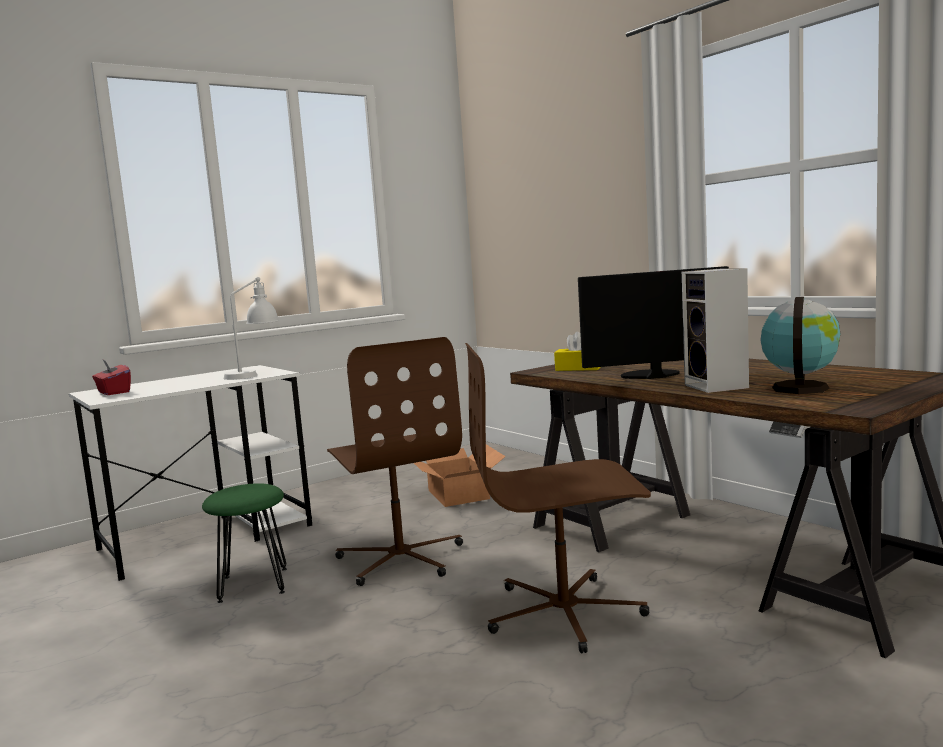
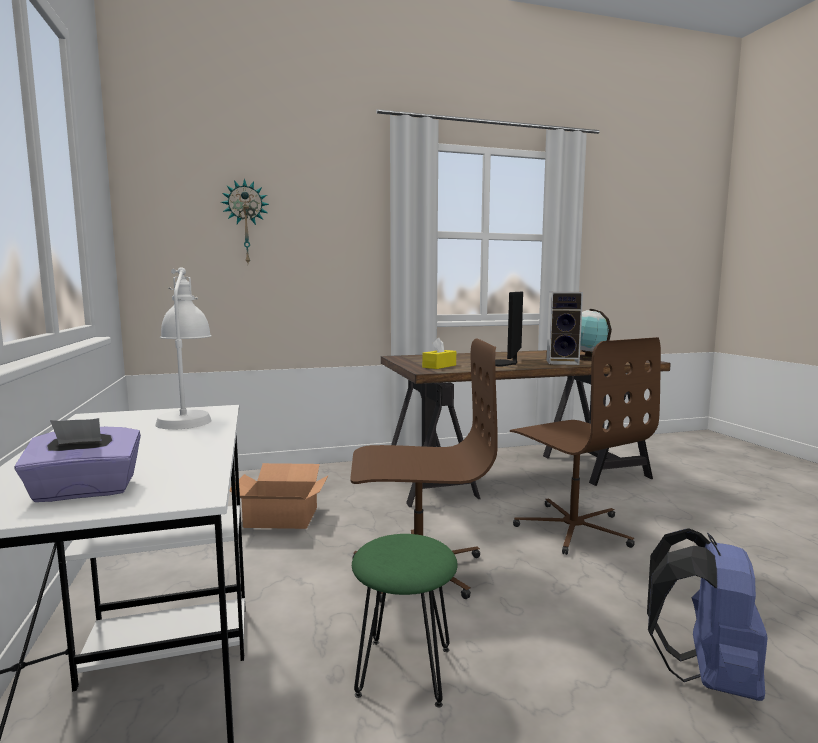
camera: 70 degrees left, 0 degrees up
(113, 392) = (85, 491): red tissue box -> purple tissue box
(272, 704) = (705, 676): none -> blue backpack
(540, 197) = (246, 222): none -> wall clock
(565, 613) = (573, 528): brown office chair -> brown office chair turned 45 degrees counterclockwise

